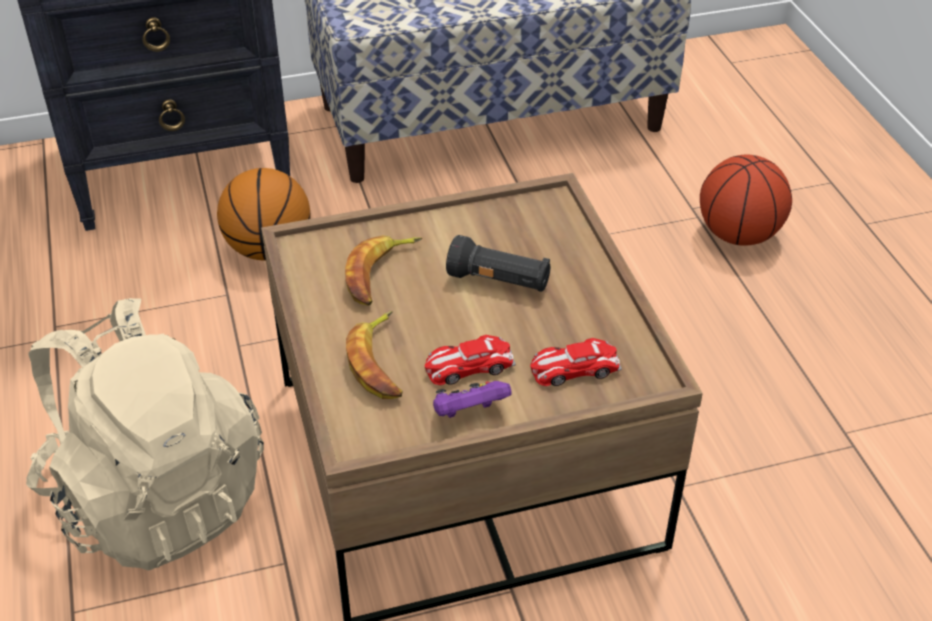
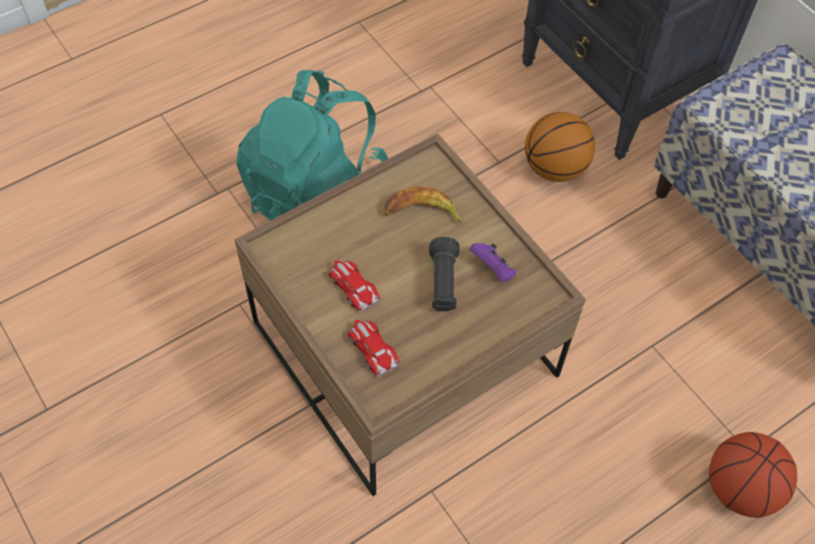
camera: 70 degrees right, 15 degrees up
(156, 497) = (316, 193): beige backpack -> turquoise backpack
(380, 363) = (339, 238): banana -> none
(469, 413) = (311, 299): purple game controller -> purple game controller (493, 269)

